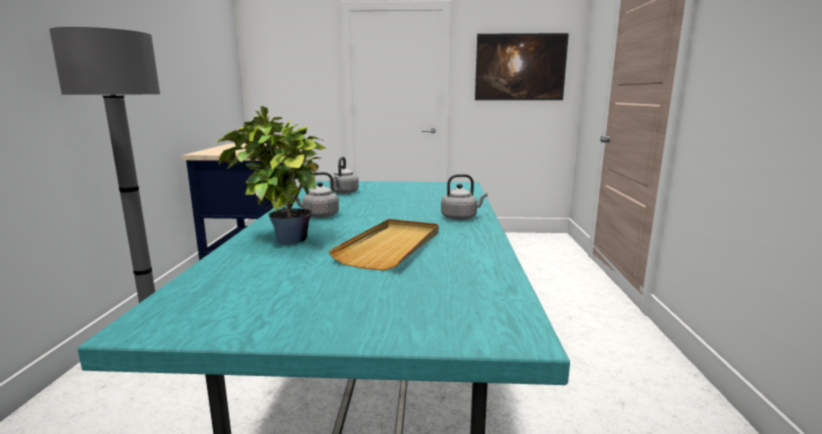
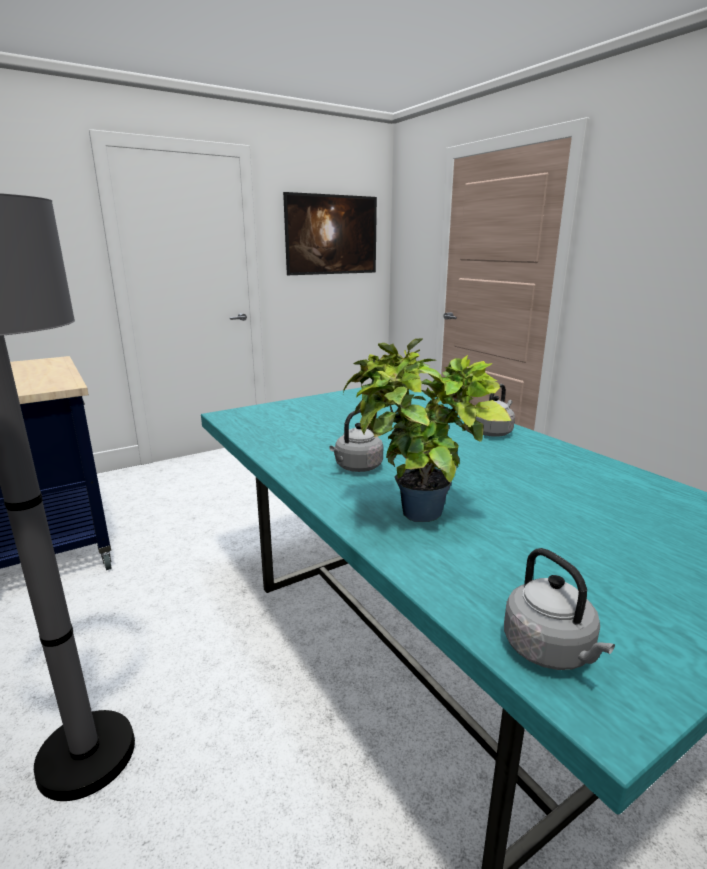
camera: 35 degrees left, 5 degrees up
(344, 192) = (295, 425): grey kettle -> grey kettle (550, 651)
(391, 247) = (530, 488): beige tray -> none

